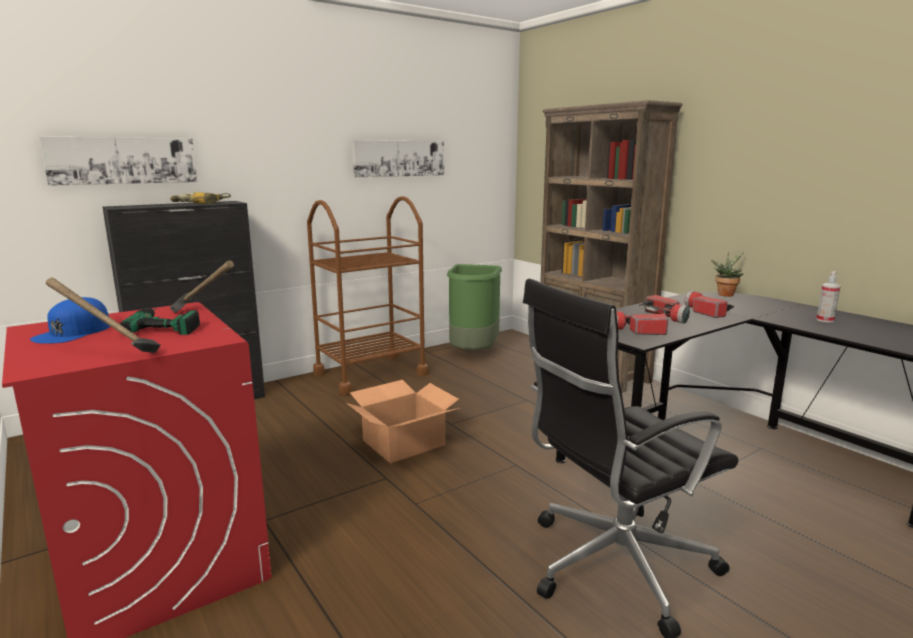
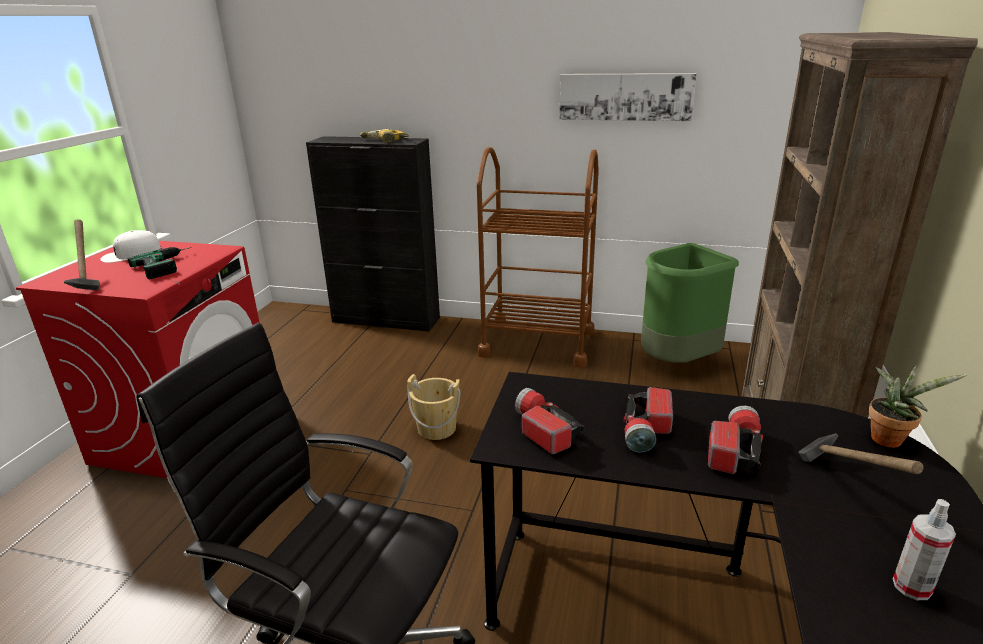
camera: 50 degrees right, 10 degrees up
(73, 332) = (131, 254): blue cap -> white cap
(123, 160) = (339, 96): picture -> none
(206, 315) = (205, 262): hammer -> hammer (846, 488)
(403, 442) = (436, 428): cardboard box -> beige bucket

